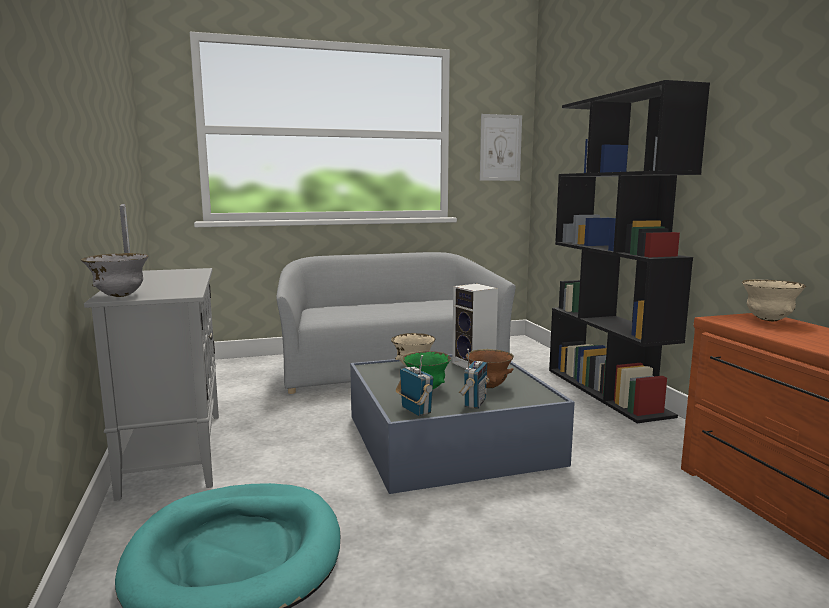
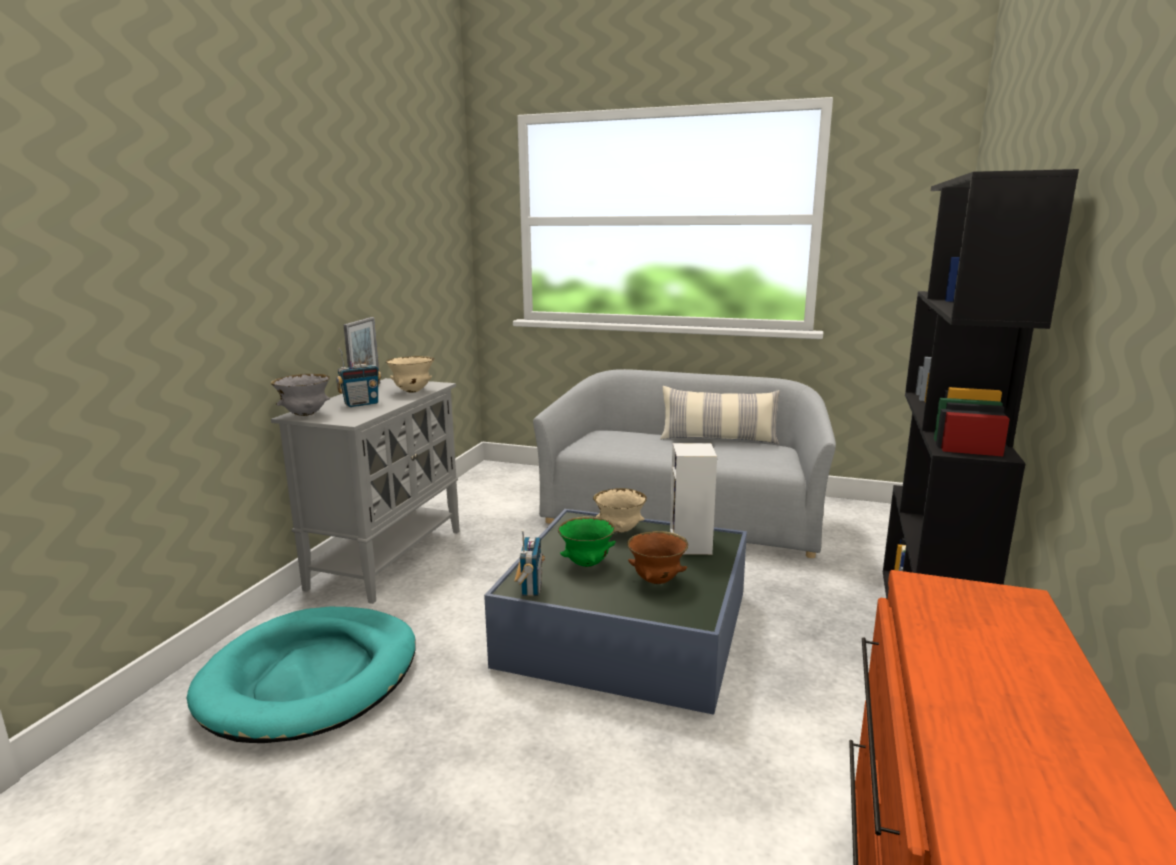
camera: 35 degrees right, 5 degrees up
(409, 301) = (718, 439): none -> pillow
(474, 403) = (601, 598): radio -> radio (361, 404)
(500, 148) = (906, 234): picture -> none
(768, 320) = (1003, 609): beige bowl -> beige bowl (413, 391)

